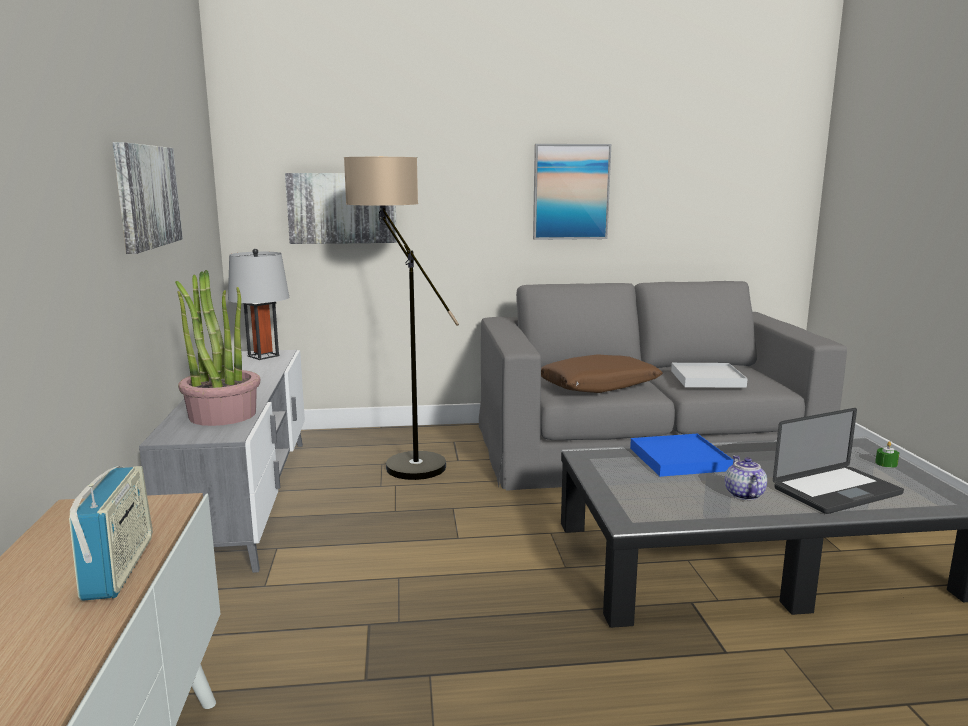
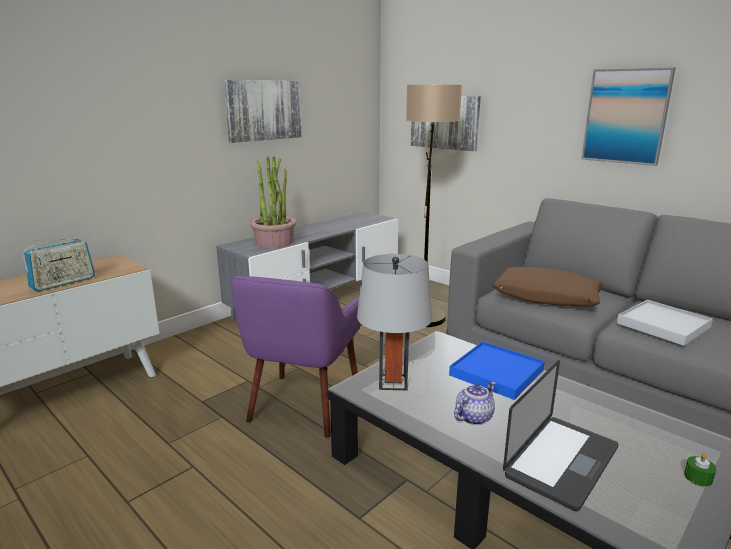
camera: 50 degrees right, 5 degrees up
(263, 356) = (371, 218): grey table lamp -> grey table lamp (393, 382)
(487, 606) = (303, 405): none -> purple armchair
(837, 491) = (561, 461): laptop -> laptop turned 75 degrees counterclockwise

